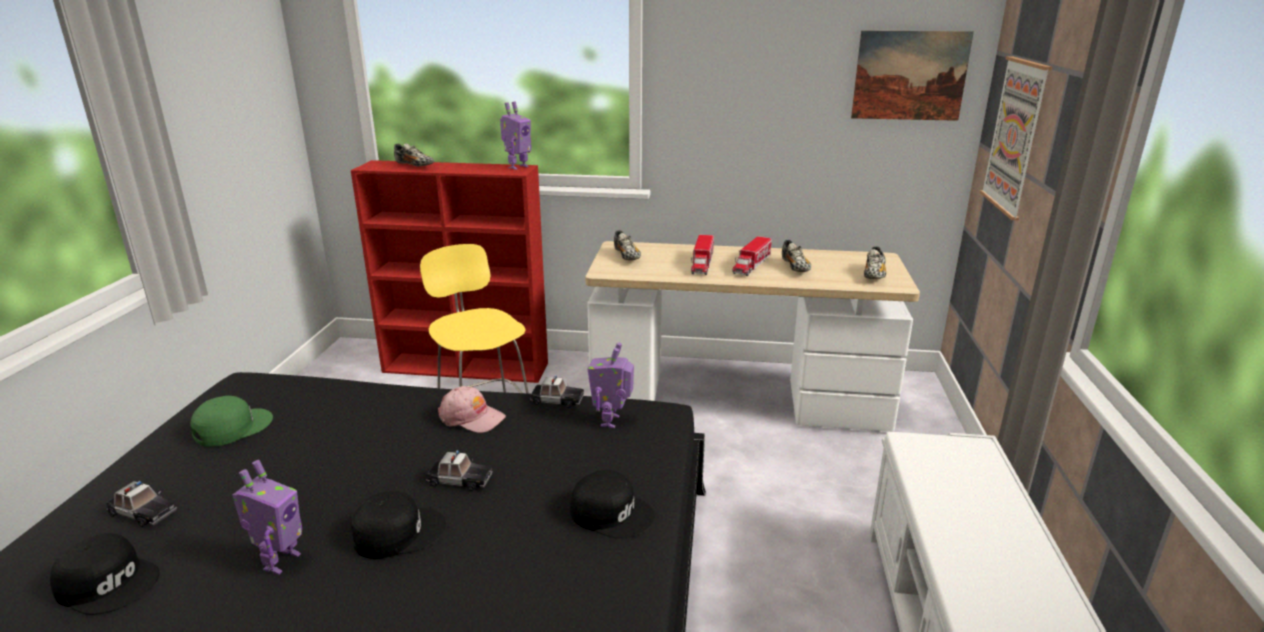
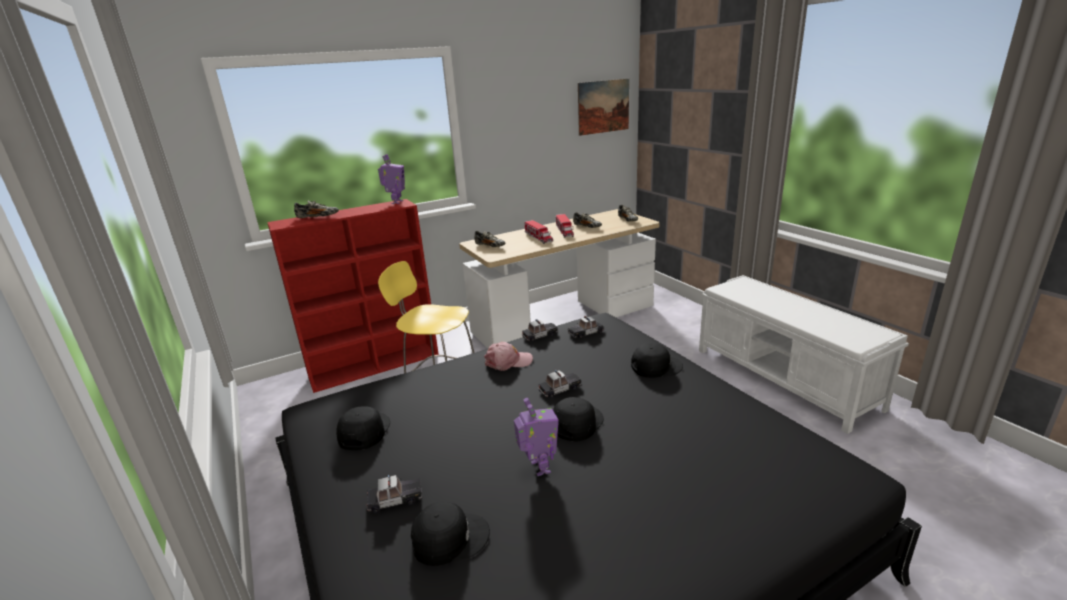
camera: 35 degrees left, 0 degrees up
(232, 427) = (363, 432): green cap -> black cap
(611, 421) = (585, 332): toy robot -> toy car
(1015, 136) = (676, 130): picture -> none

